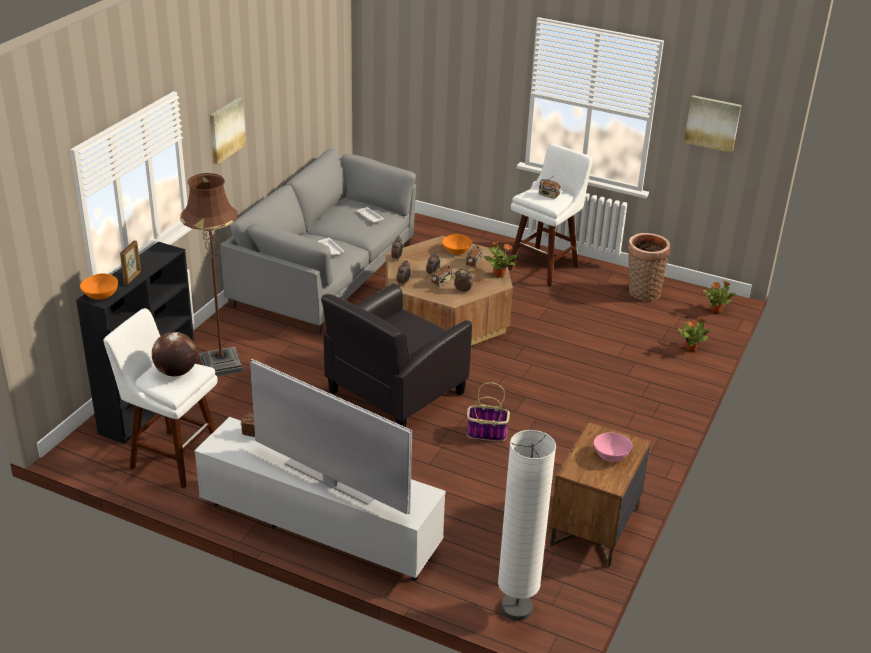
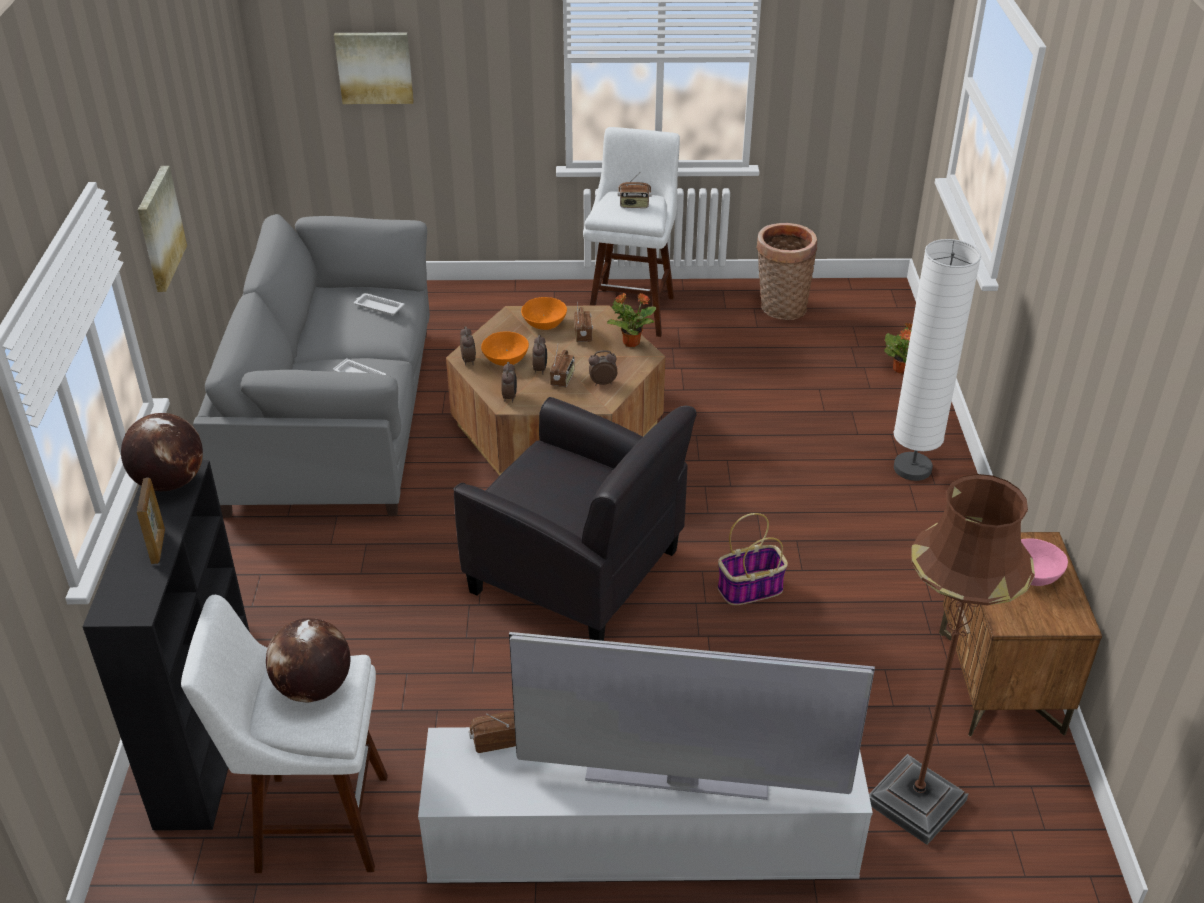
camera: 25 degrees left, 5 degrees up
(100, 295) = (124, 601): orange bowl -> orange bowl (506, 360)
(159, 253) = (169, 482): none -> globe
(221, 364) = (278, 622): brown floor lamp -> brown floor lamp (915, 801)
(395, 393) = (577, 573): black armchair -> black armchair turned 75 degrees counterclockwise
(516, 608) = (1006, 858): white floor lamp -> white floor lamp (912, 469)
(712, 123) = (847, 45): picture -> picture (374, 67)
(715, 310) = (886, 306): potted plant -> none

